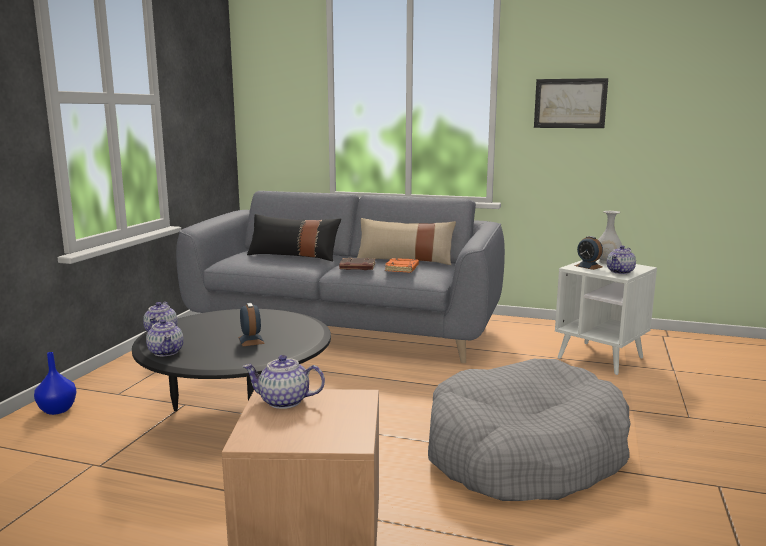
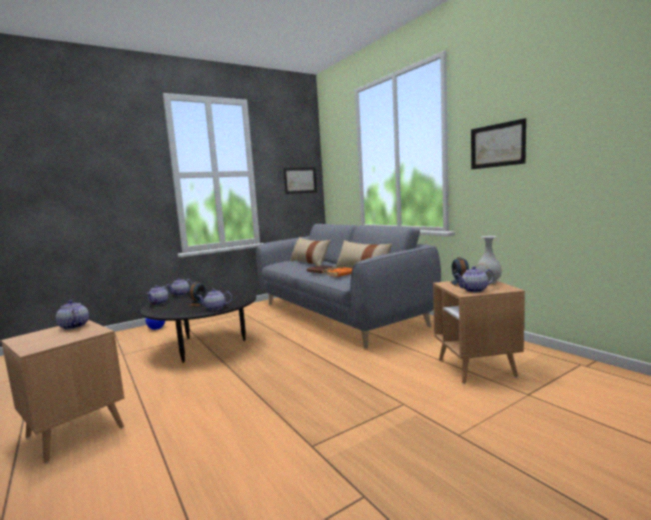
camera: 40 degrees right, 5 degrees down
(212, 115) = (300, 180): none -> picture
(293, 256) = (309, 263): black pillow -> beige pillow
(306, 341) = (215, 308): none -> teapot
(524, 453) = (283, 413): grey dog bed -> none
(600, 358) = (476, 368): white side table -> brown side table

